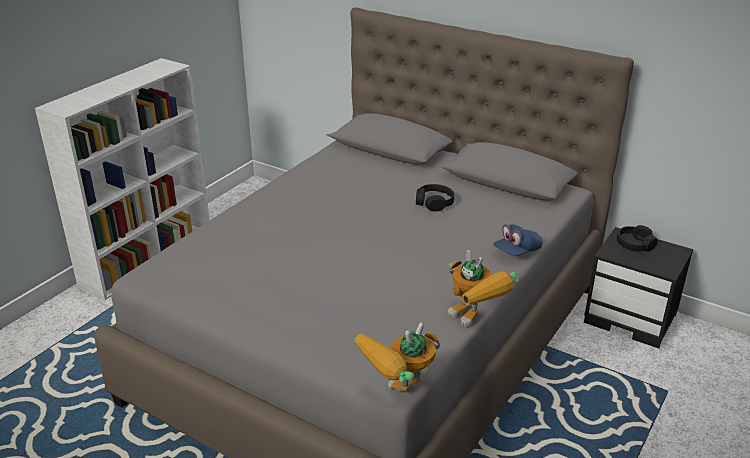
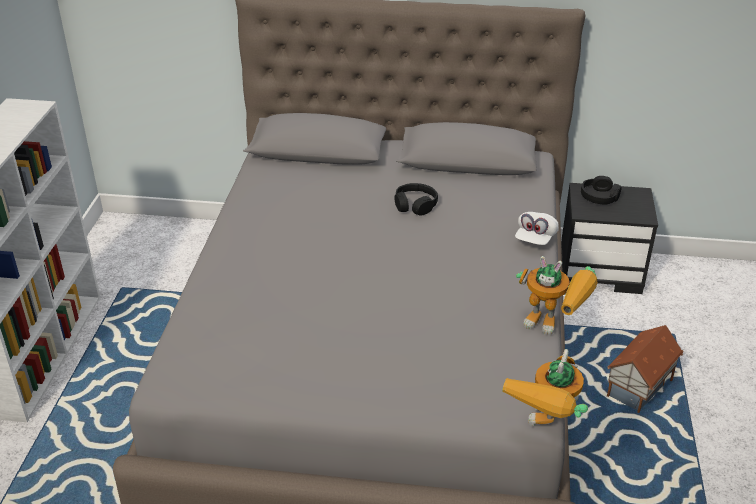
camera: 25 degrees left, 5 degrees up
(517, 251) = (535, 238): blue cap -> white cap
(599, 427) = (640, 389): none -> toy house

